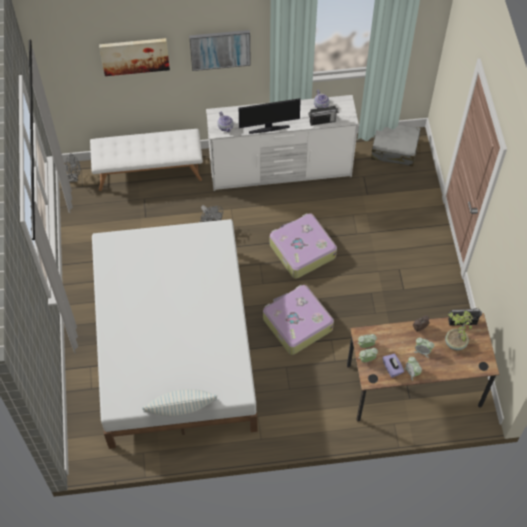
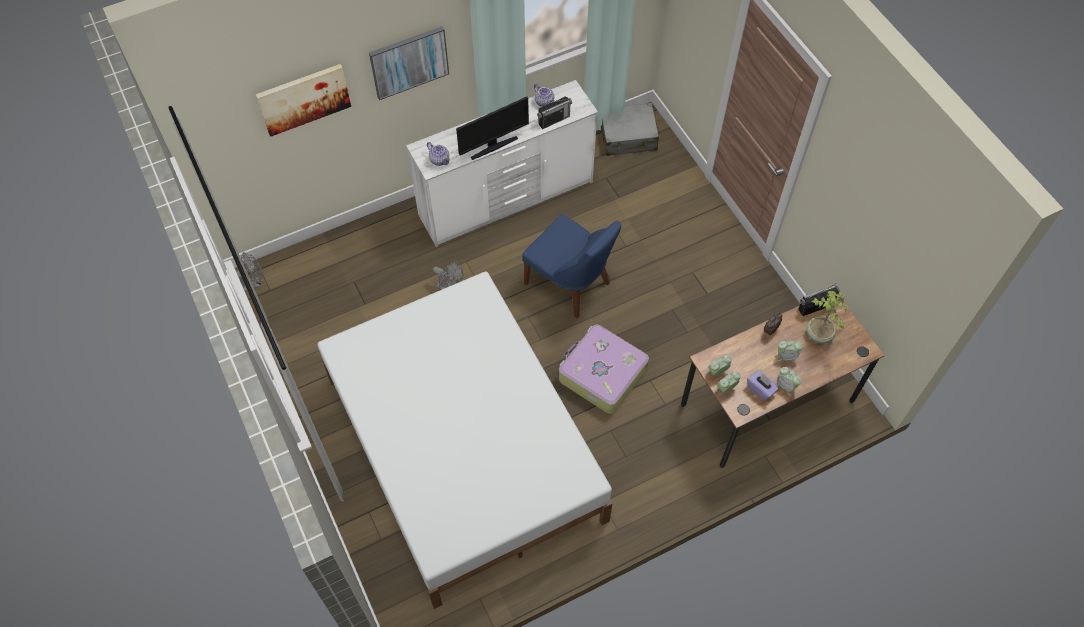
camera: 20 degrees left, 0 degrees up
(149, 171) = (347, 246): white bench -> none
(181, 410) = (523, 529): pillow -> none
(301, 250) = (570, 285): suitcase -> blue chair

